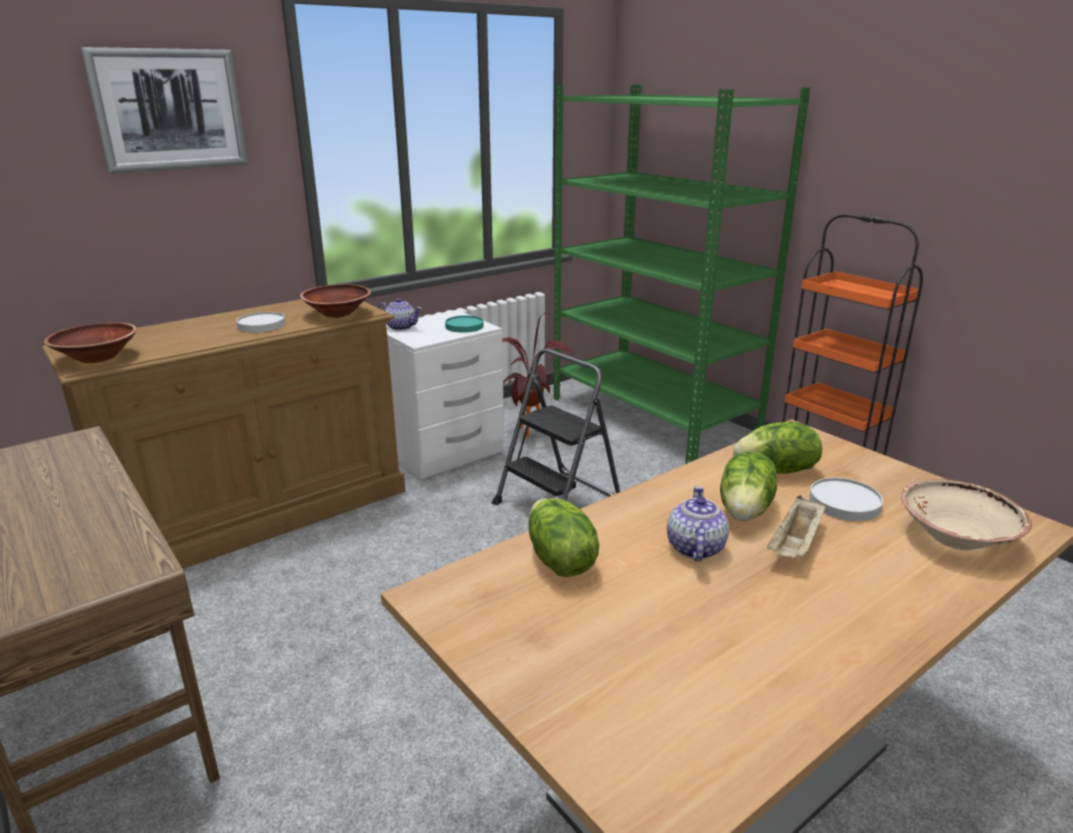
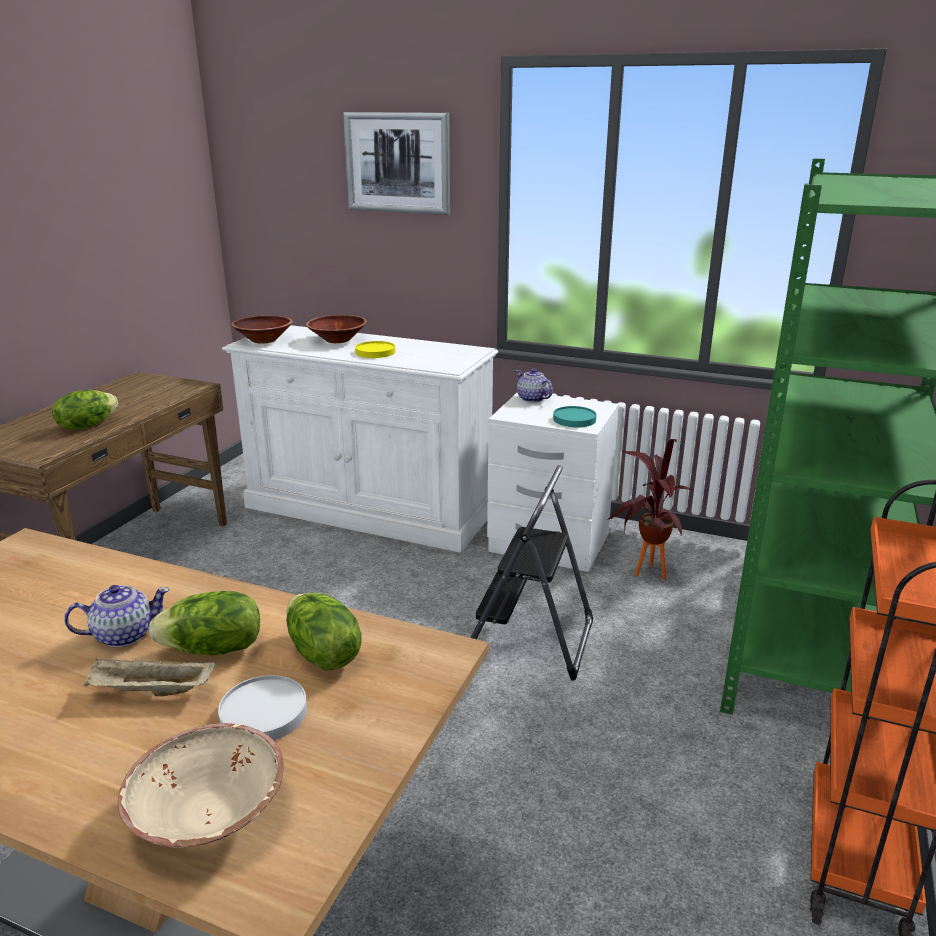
camera: 60 degrees right, 0 degrees up
(261, 325) = (375, 352): white plate -> yellow plate
(262, 513) = (369, 510): brown cabinet -> white cabinet
(337, 313) = (433, 362): brown bowl -> brown bowl (338, 340)
(400, 327) = (532, 399): teapot -> teapot turned 150 degrees clockwise
(559, 560) = (84, 577): lettuce -> lettuce (87, 425)

